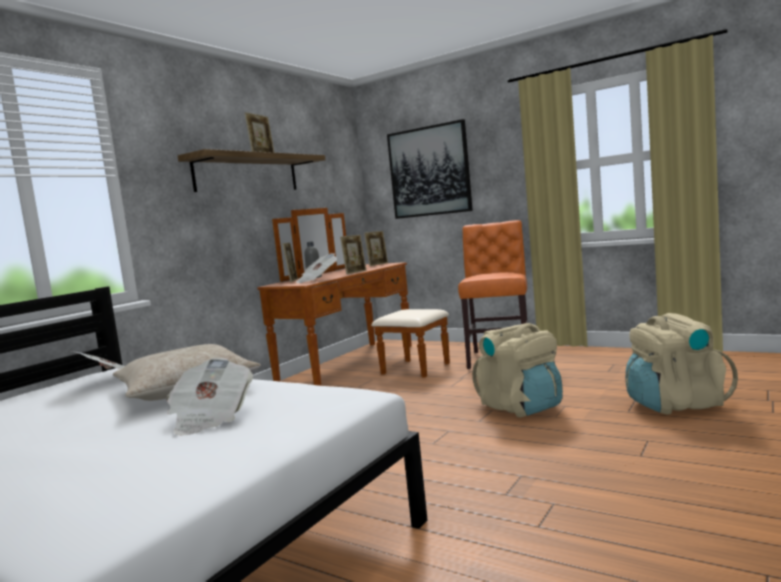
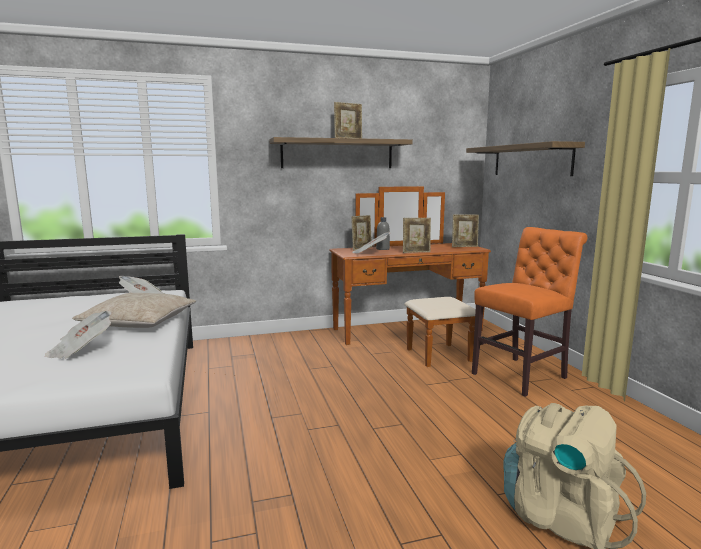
camera: 40 degrees right, 5 degrees up
(429, 171) = (531, 160): picture -> shelf
(521, 407) = (426, 434): beige backpack -> none

